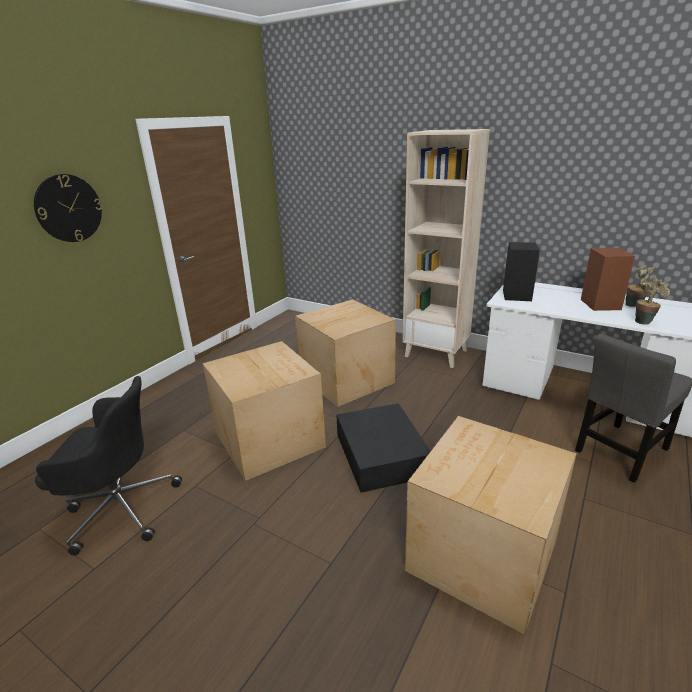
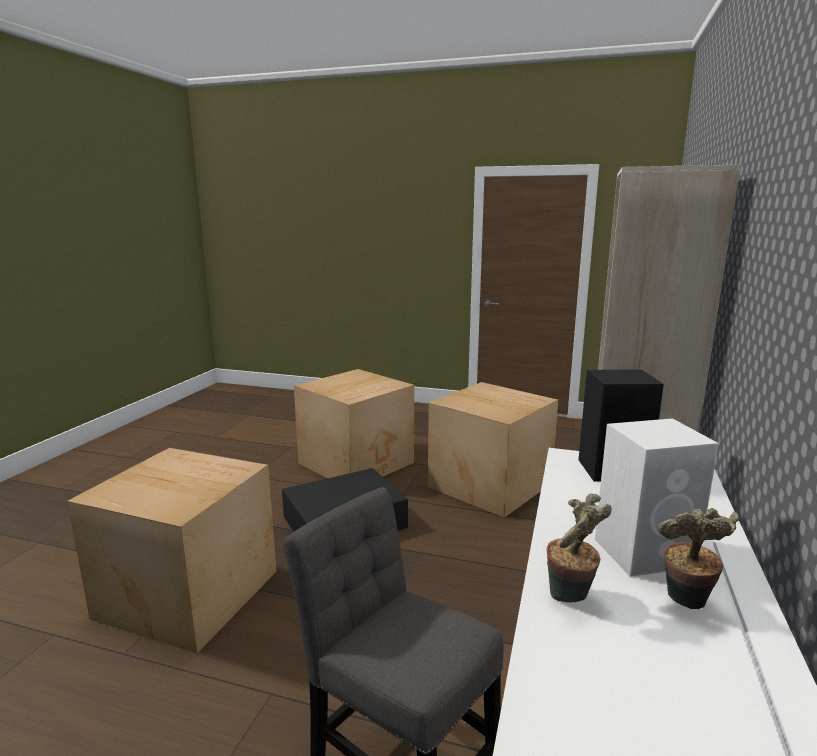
camera: 75 degrees right, 10 degrees down
(68, 208) = (395, 233): wall clock -> none
(120, 508) = (267, 430): black office chair -> none
(600, 304) = (646, 552): brown speaker -> white speaker

